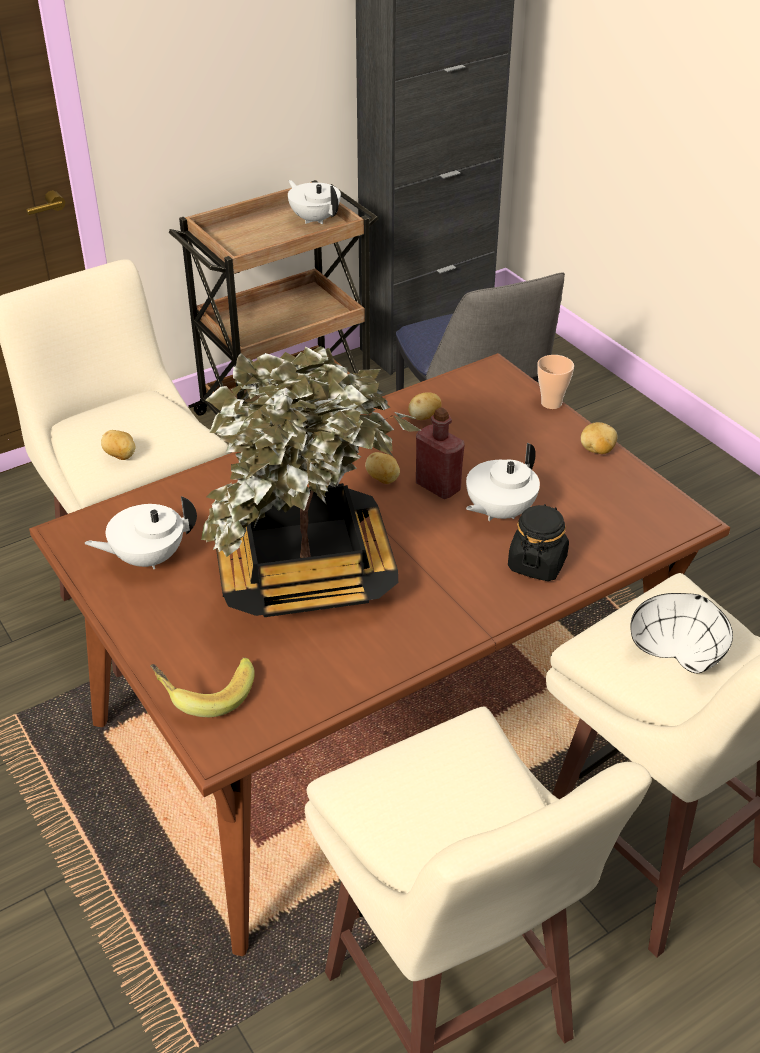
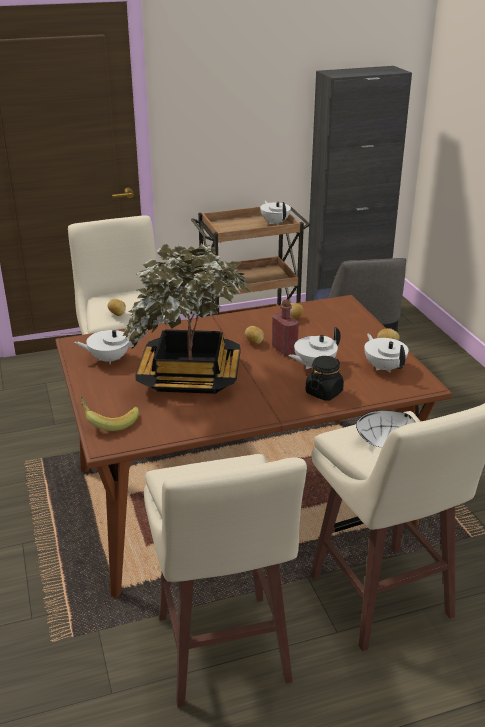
camera: 15 degrees right, 10 degrees down
(551, 403) = (371, 320): cup -> none
(610, 495) = (384, 367): none -> white teapot

